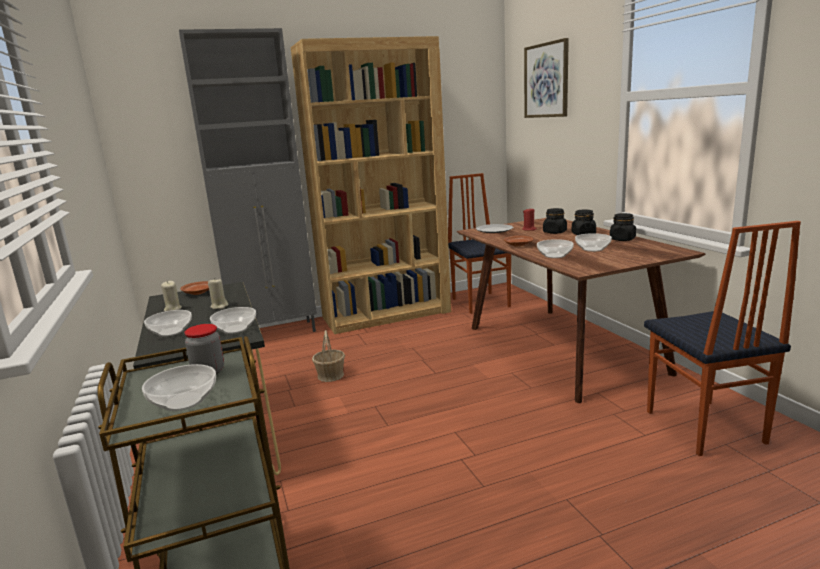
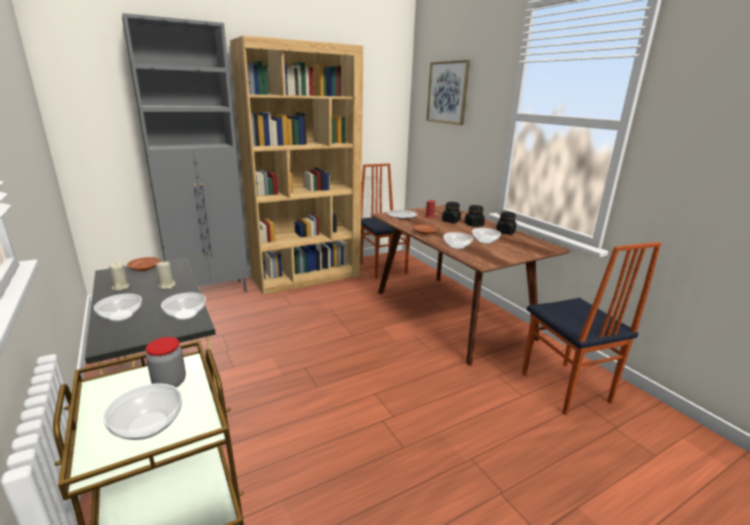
camera: 10 degrees left, 5 degrees up
(330, 375) = (263, 336): basket -> none

